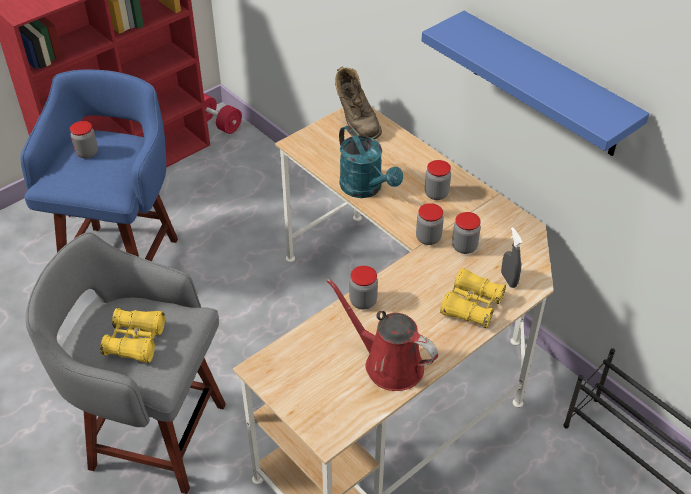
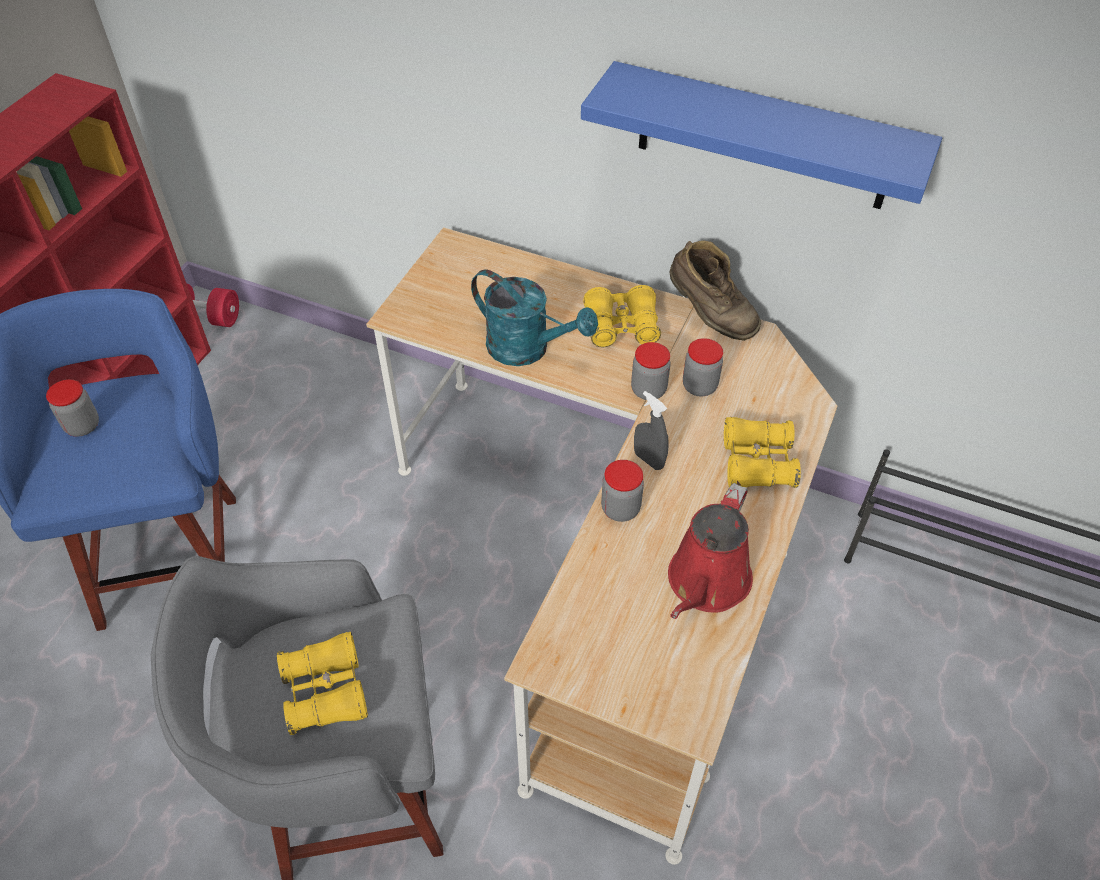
camera: 25 degrees left, 5 degrees up
(356, 123) = (460, 263): brown boot -> brown boot (709, 317)
(388, 363) = (706, 584): red watering can -> red watering can turned 75 degrees counterclockwise
(436, 194) = (621, 326): jar -> yellow binoculars
(508, 280) = (779, 411): grey spray bottle -> grey spray bottle (648, 460)

